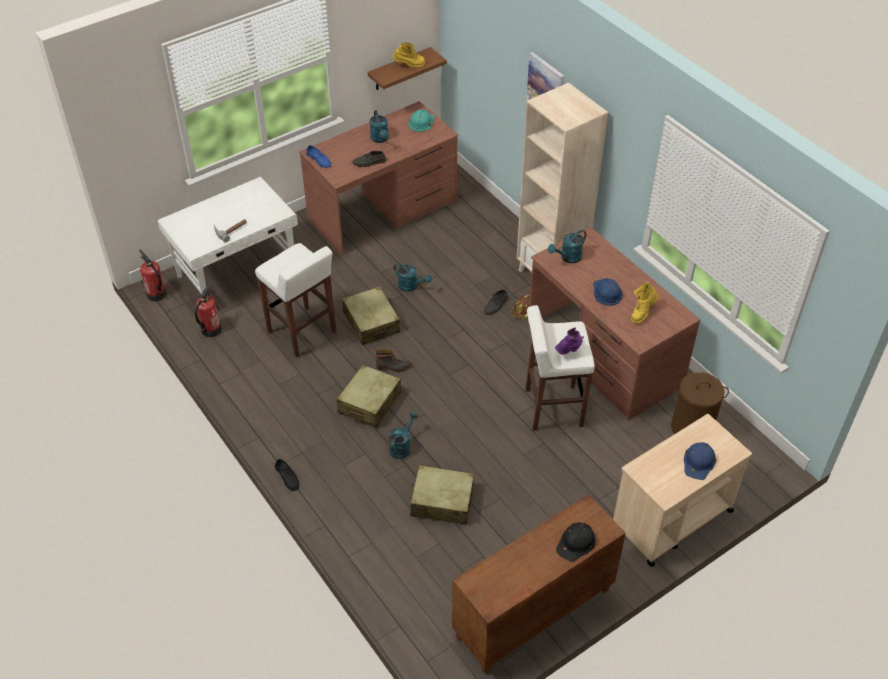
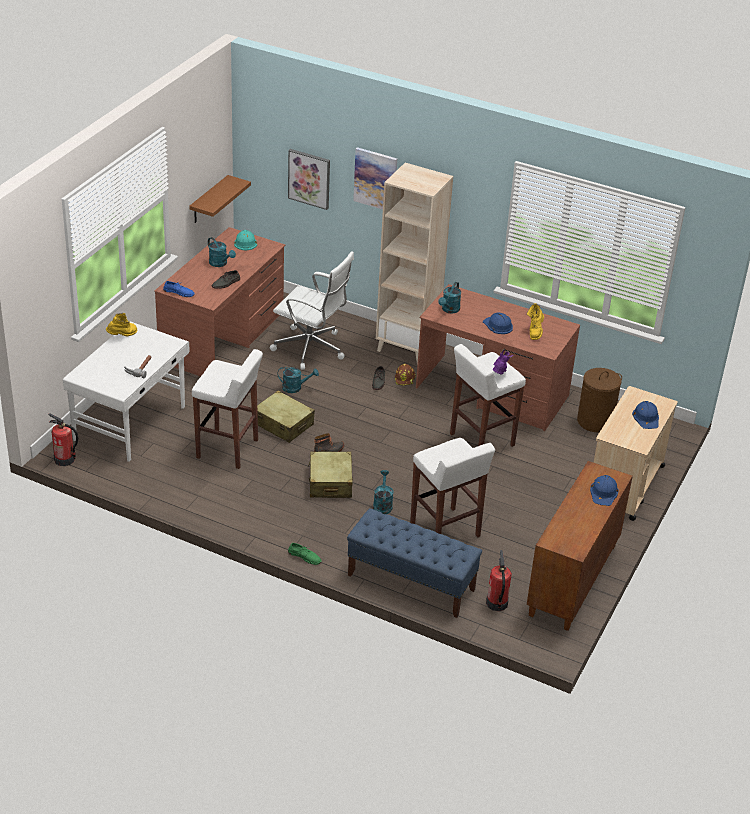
camera: 30 degrees left, 10 degrees down
(211, 330) = (141, 472): fire extinguisher -> fire extinguisher (497, 603)
(287, 477) = (304, 556): black shoe -> green shoe
(366, 547) = (410, 582): none -> blue bench
(409, 66) = (222, 193): yellow boot -> yellow boot (122, 336)
(442, 501) = (445, 531): beige suitcase -> white stool
(456, 248) = (311, 349): none -> white office chair
(494, 72) = (309, 178): none -> picture
(576, 542) = (604, 493): black hard hat -> blue hard hat

